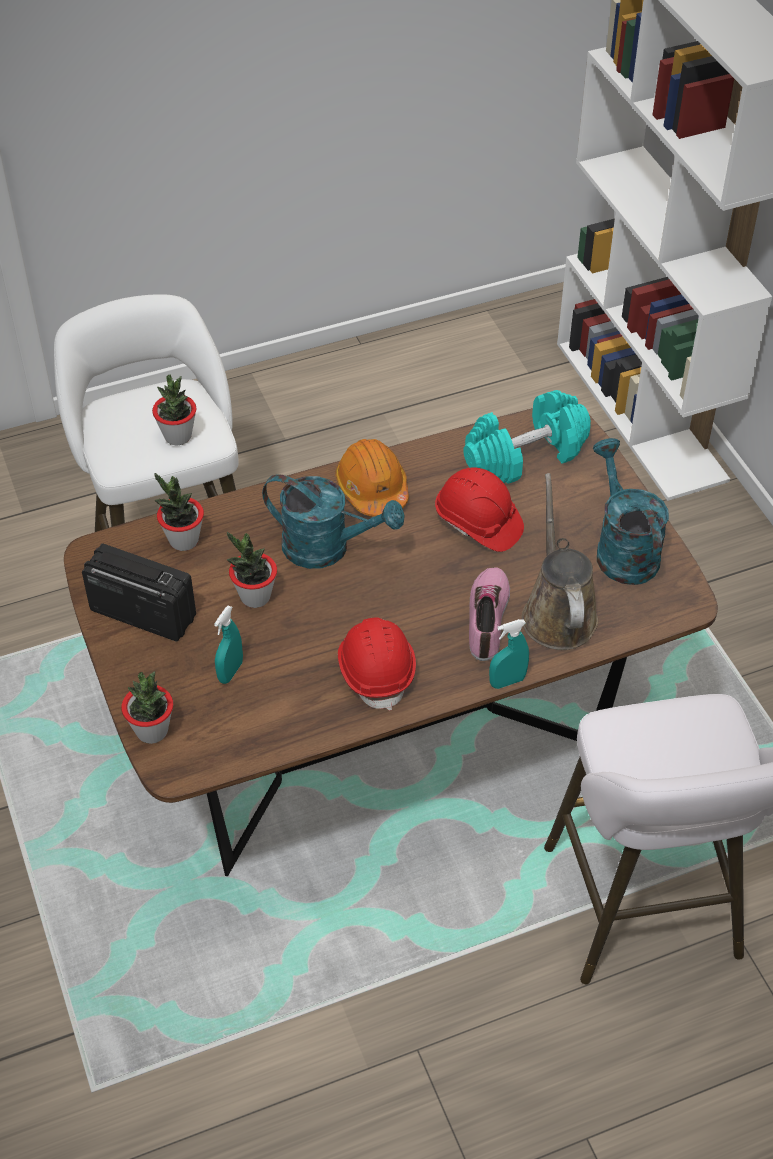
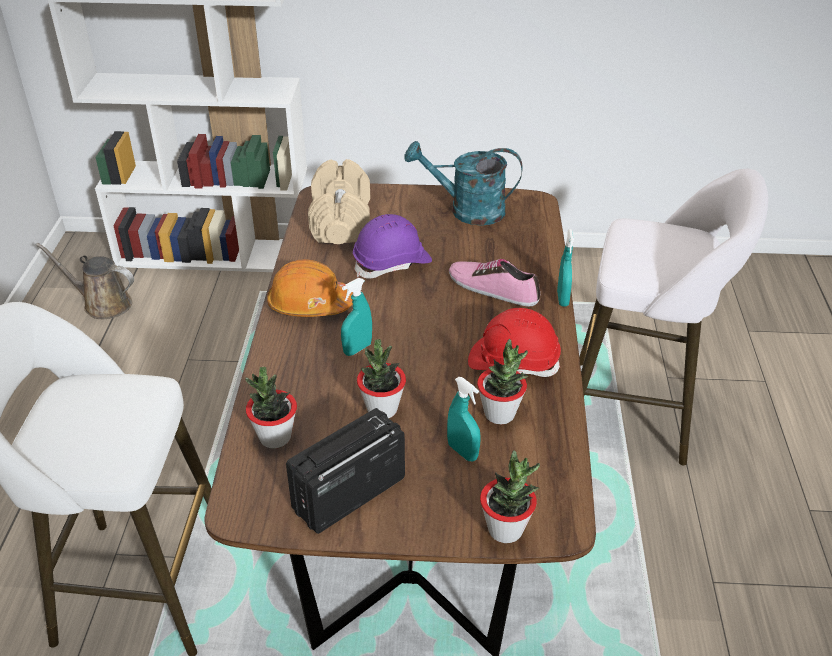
camera: 65 degrees left, 10 degrees down
(178, 436) = (129, 406): potted plant -> potted plant (500, 414)
(327, 548) = (357, 349): turquoise watering can -> turquoise spray bottle
(478, 523) = (392, 264): red hard hat -> purple hard hat
(525, 455) = (341, 221): turquoise dumbbell -> beige dumbbell
(557, 612) = (509, 256): brown watering can -> brown watering can (103, 304)

